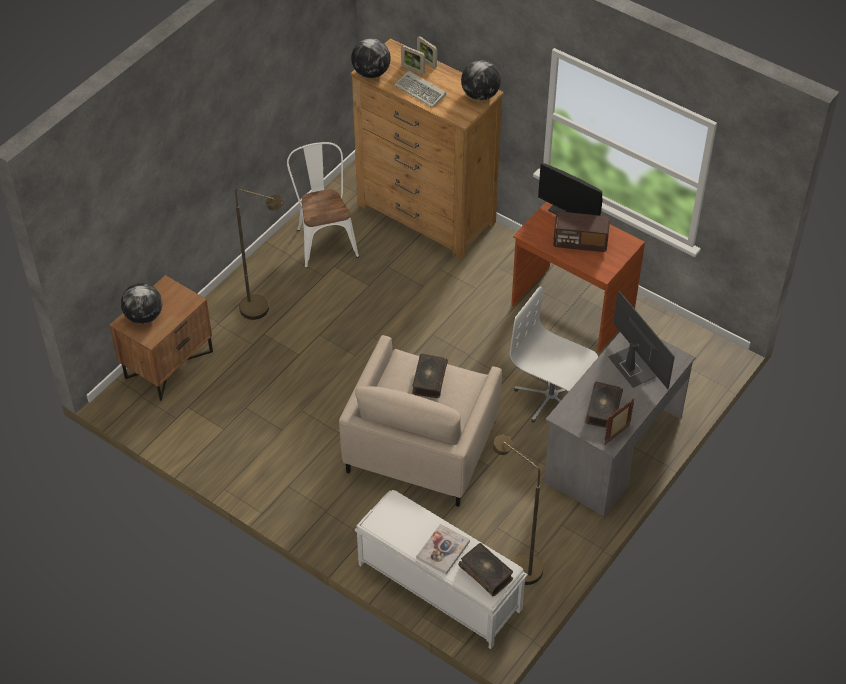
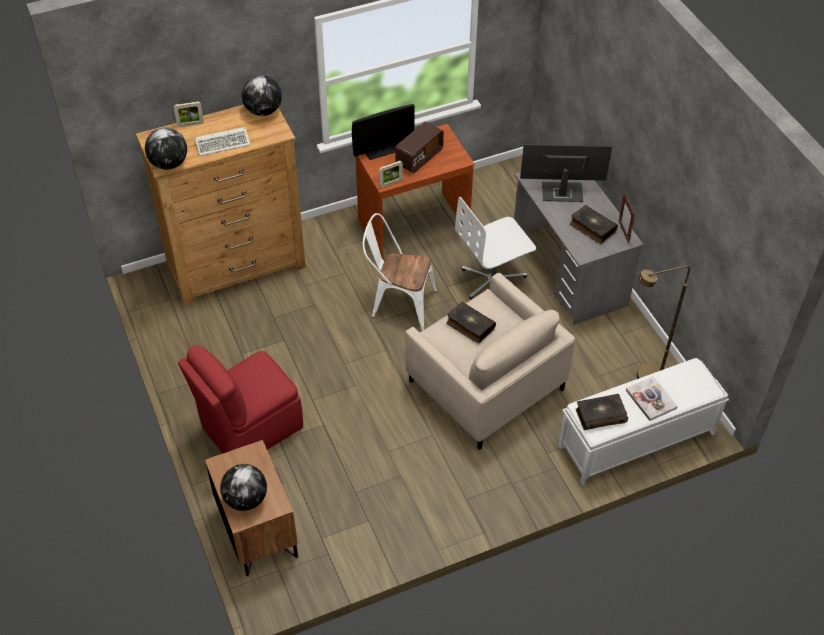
camera: 60 degrees left, 0 degrees up
(262, 310) = (249, 428): brown floor lamp -> red chair
(324, 239) = (204, 346): white chair -> white chair (398, 304)
(413, 69) = (191, 136): picture frame -> picture frame (390, 183)
(486, 573) = (689, 382): book -> book (600, 415)

